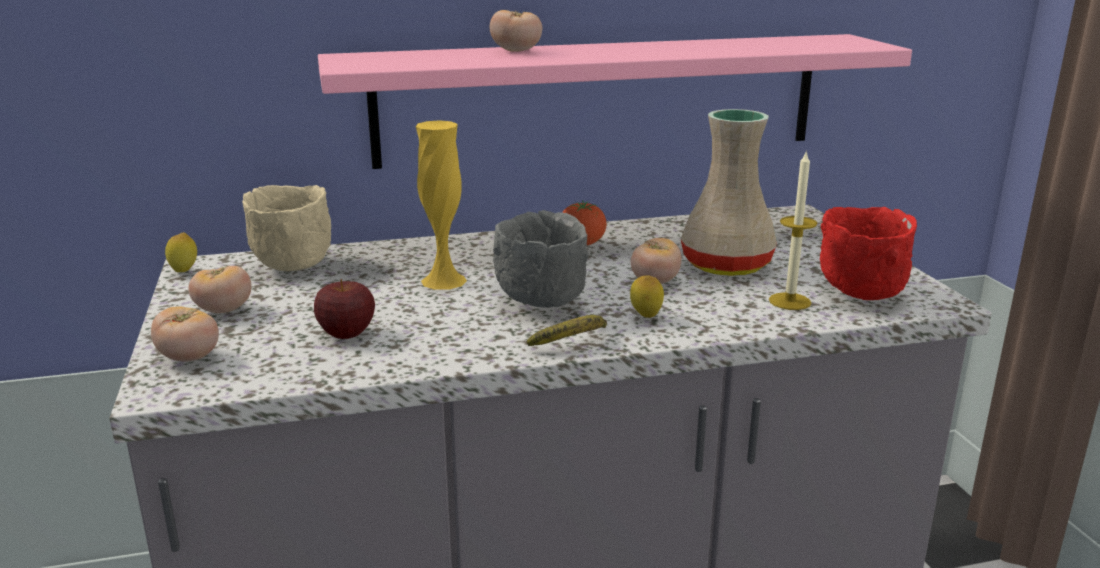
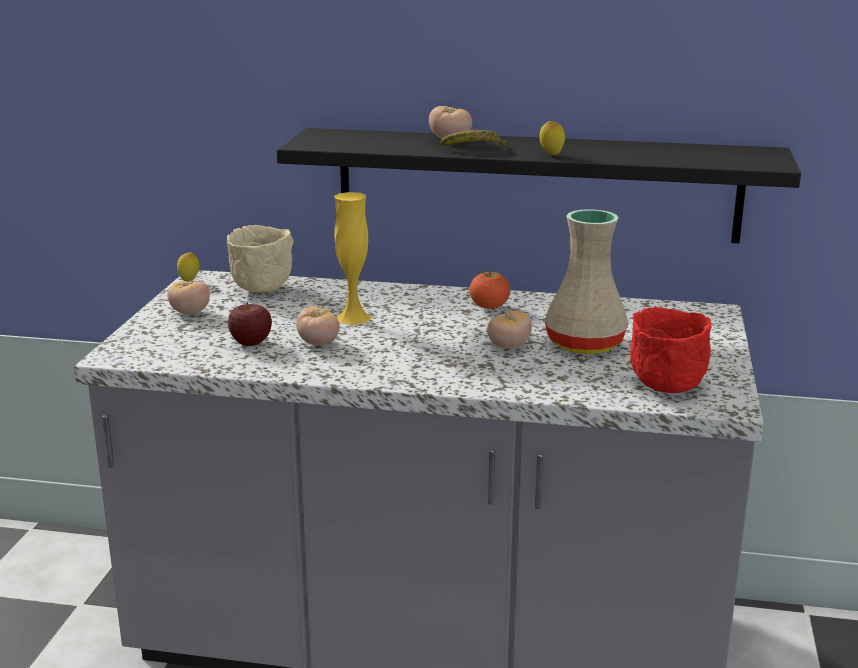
camera: 25 degrees right, 0 degrees up
(189, 358) = (144, 339): tomato -> tomato (318, 343)
(541, 302) = (404, 345): grey bowl -> none
(574, 342) = (393, 378): banana -> banana (475, 149)
(600, 99) = (536, 184): pink shelf -> black shelf
(646, 317) = (467, 371): lemon -> lemon (551, 155)
(789, 301) = (597, 381): candle -> none

